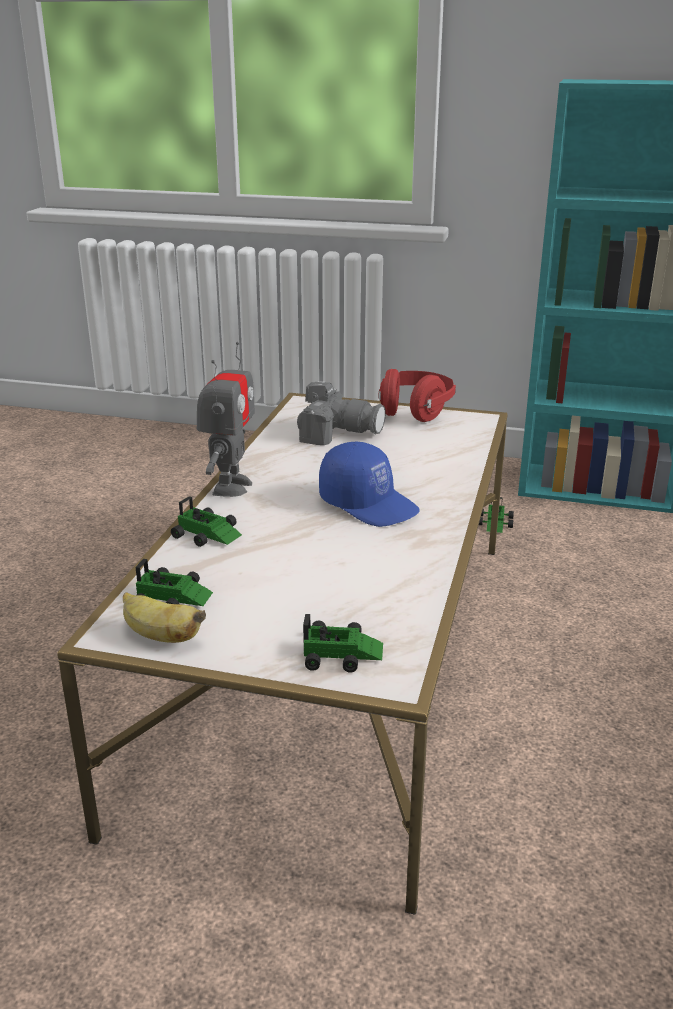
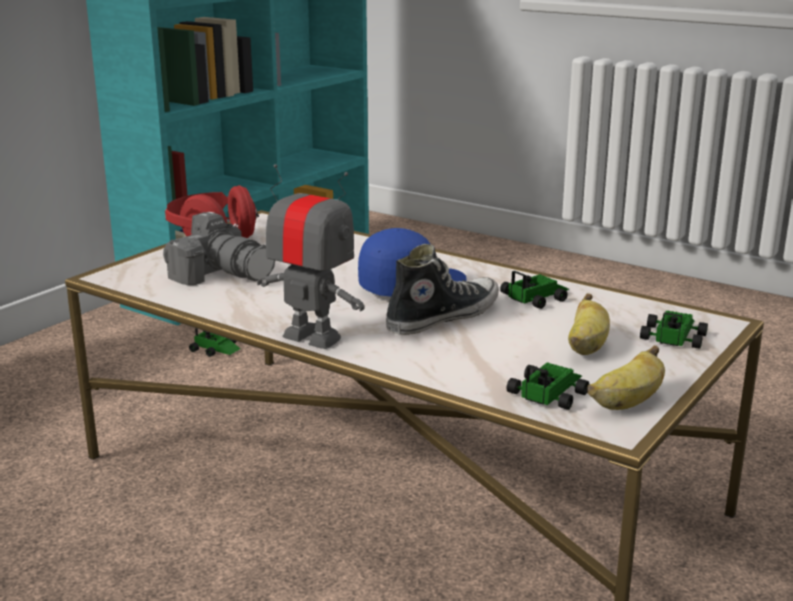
camera: 70 degrees left, 5 degrees down
(210, 533) = (422, 359): toy car -> toy car (538, 295)
(276, 604) = (586, 347): none -> banana
(306, 528) = (442, 317): none -> shoe
(337, 432) = (222, 274): camera -> camera turned 90 degrees clockwise

